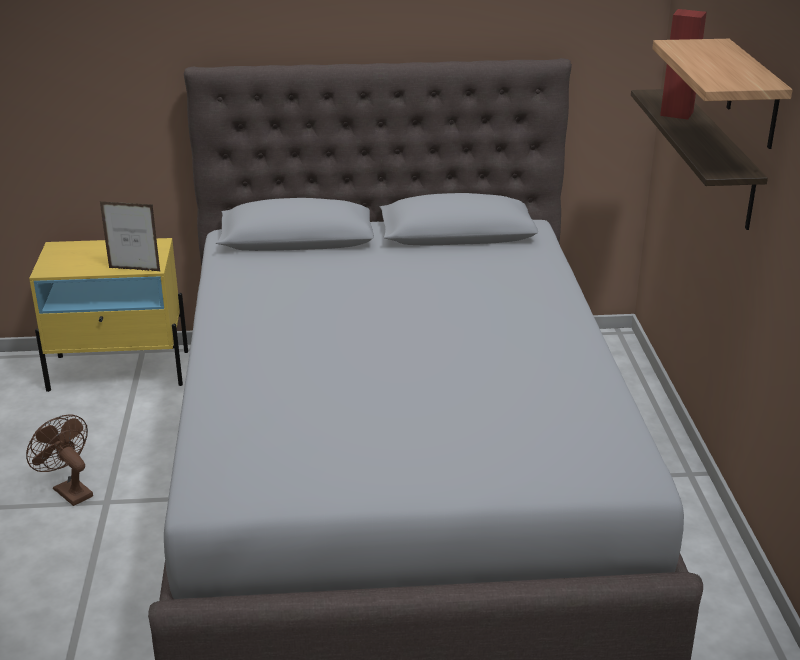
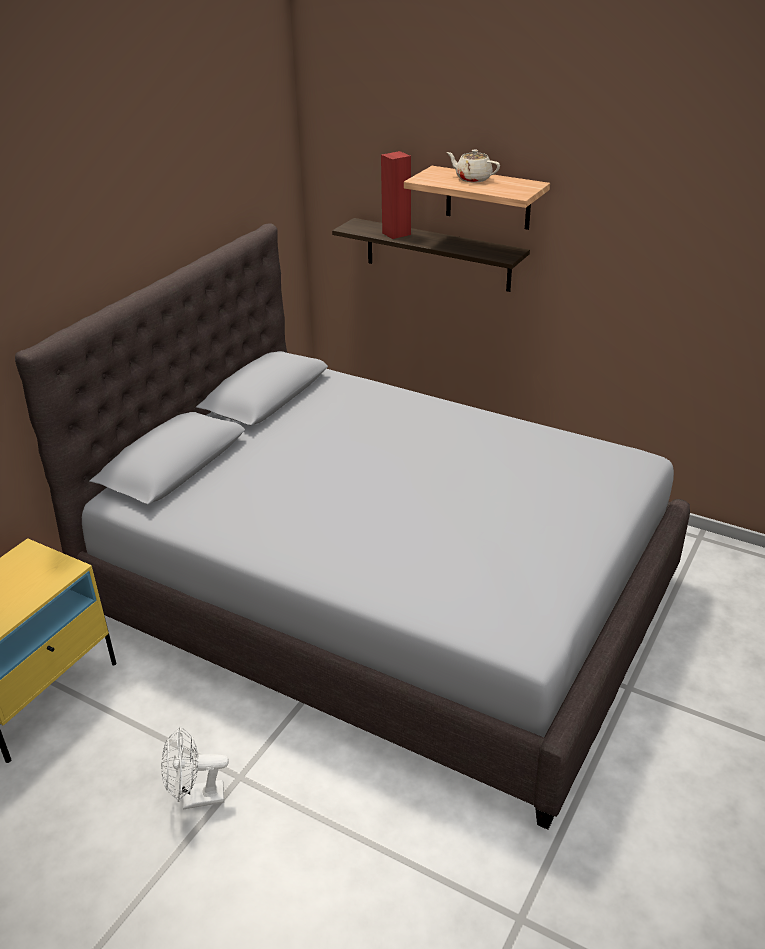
camera: 55 degrees left, 5 degrees up
(69, 490) = (196, 798): brown fan -> white fan
(134, 269) = (60, 580): picture frame -> none
(723, 59) = (472, 179): none -> beige teapot

